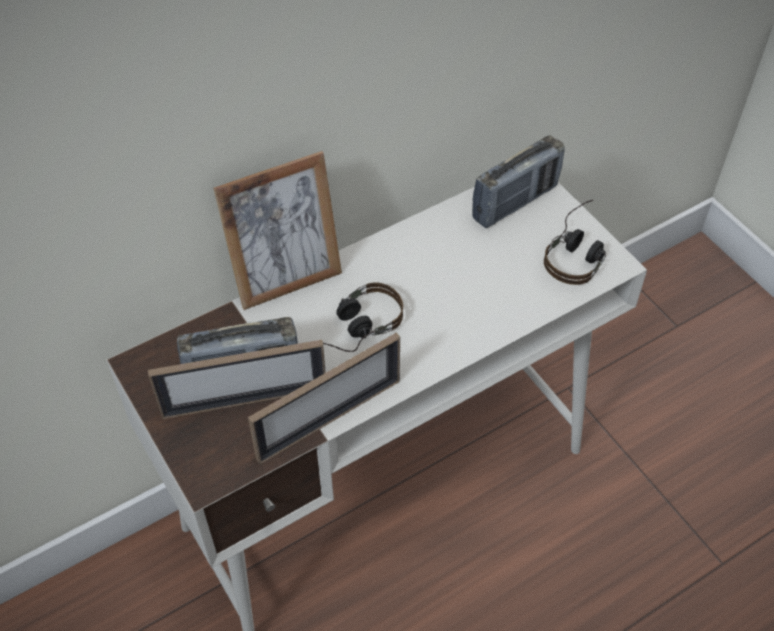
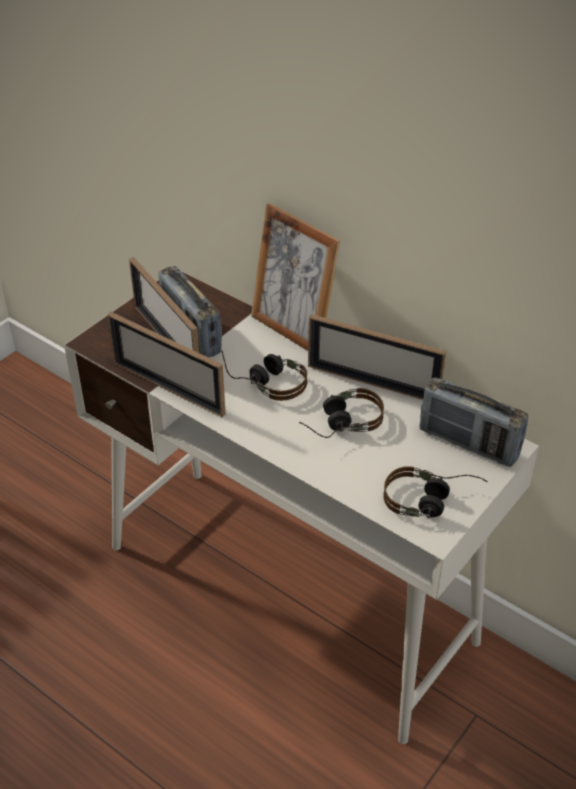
camera: 70 degrees right, 10 degrees down
(403, 242) = (372, 383): none -> picture frame
(450, 286) = (339, 423): none -> headphones

